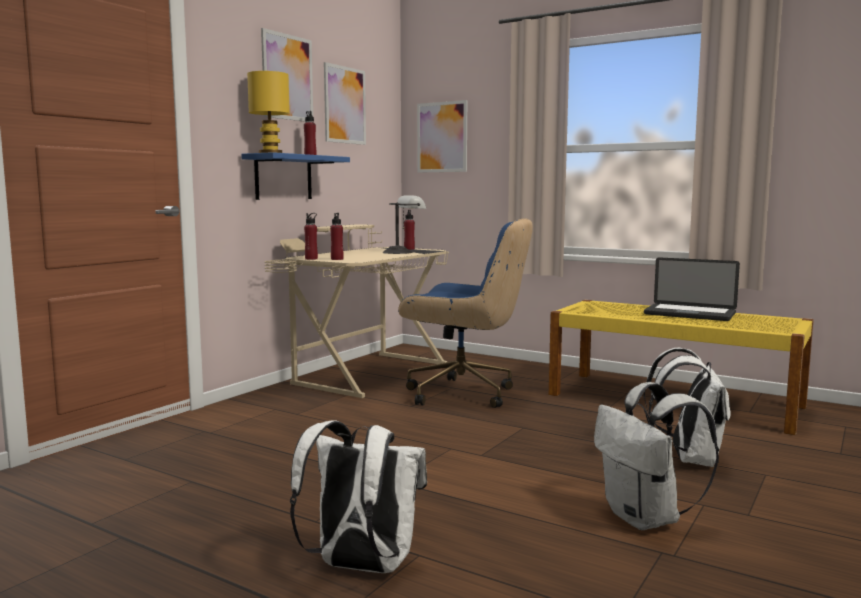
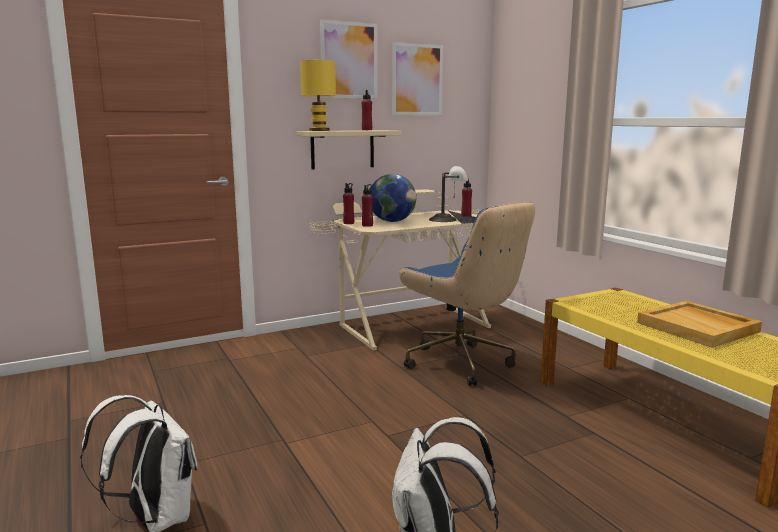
camera: 30 degrees right, 5 degrees up
(283, 177) = (342, 149): blue shelf -> beige shelf
(351, 255) = (392, 221): none -> globe
(442, 137) = (519, 105): picture -> none
(689, 314) = (698, 327): laptop -> beige tray
(689, 459) = (583, 501): white backpack -> none

